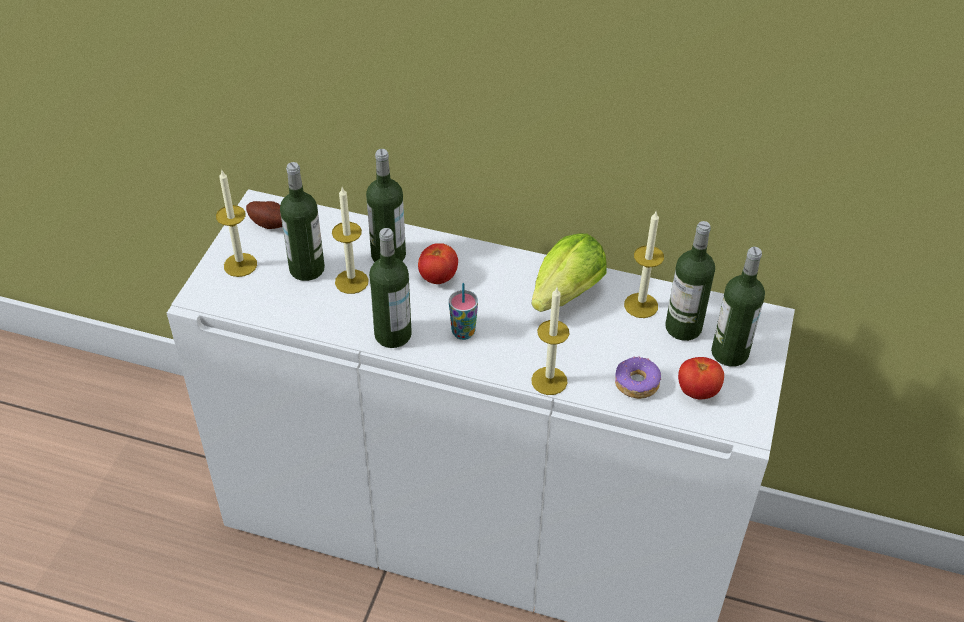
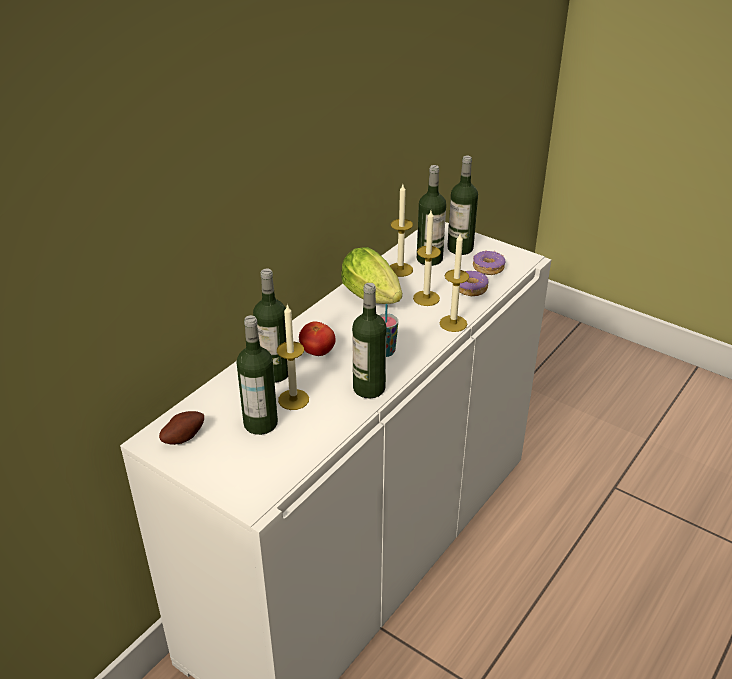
camera: 70 degrees left, 10 degrees down
(240, 265) = (227, 466): candle -> candle (426, 298)
(697, 391) = (488, 268): tomato -> donut

